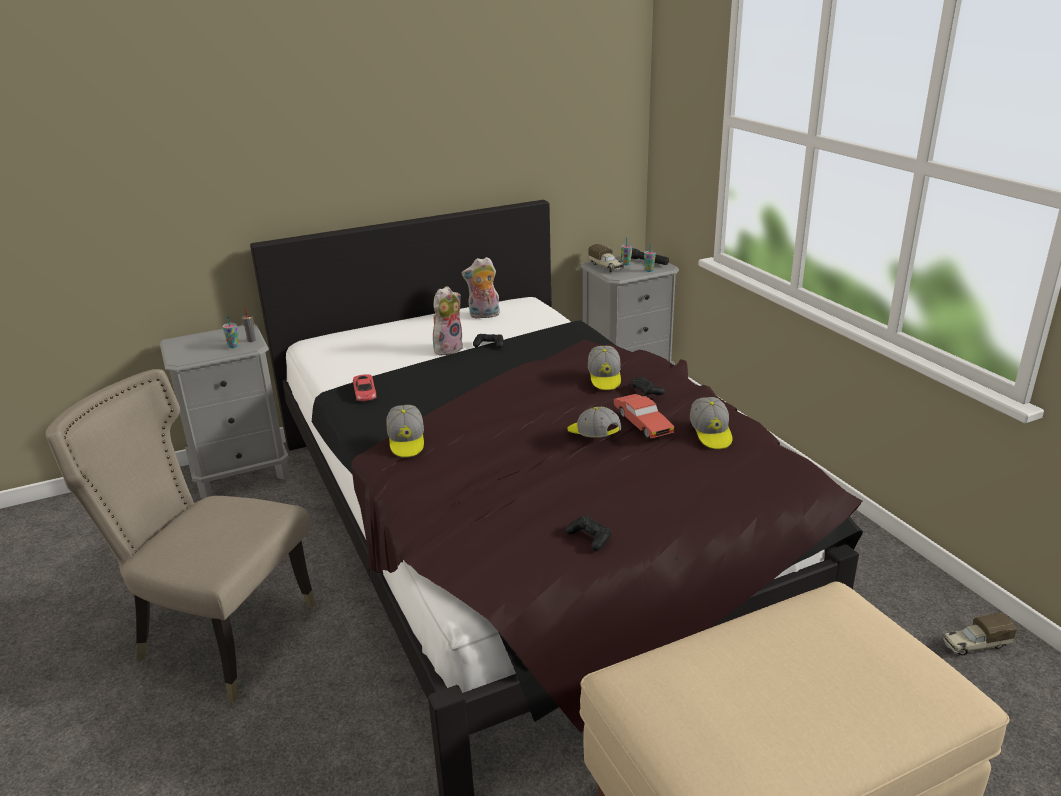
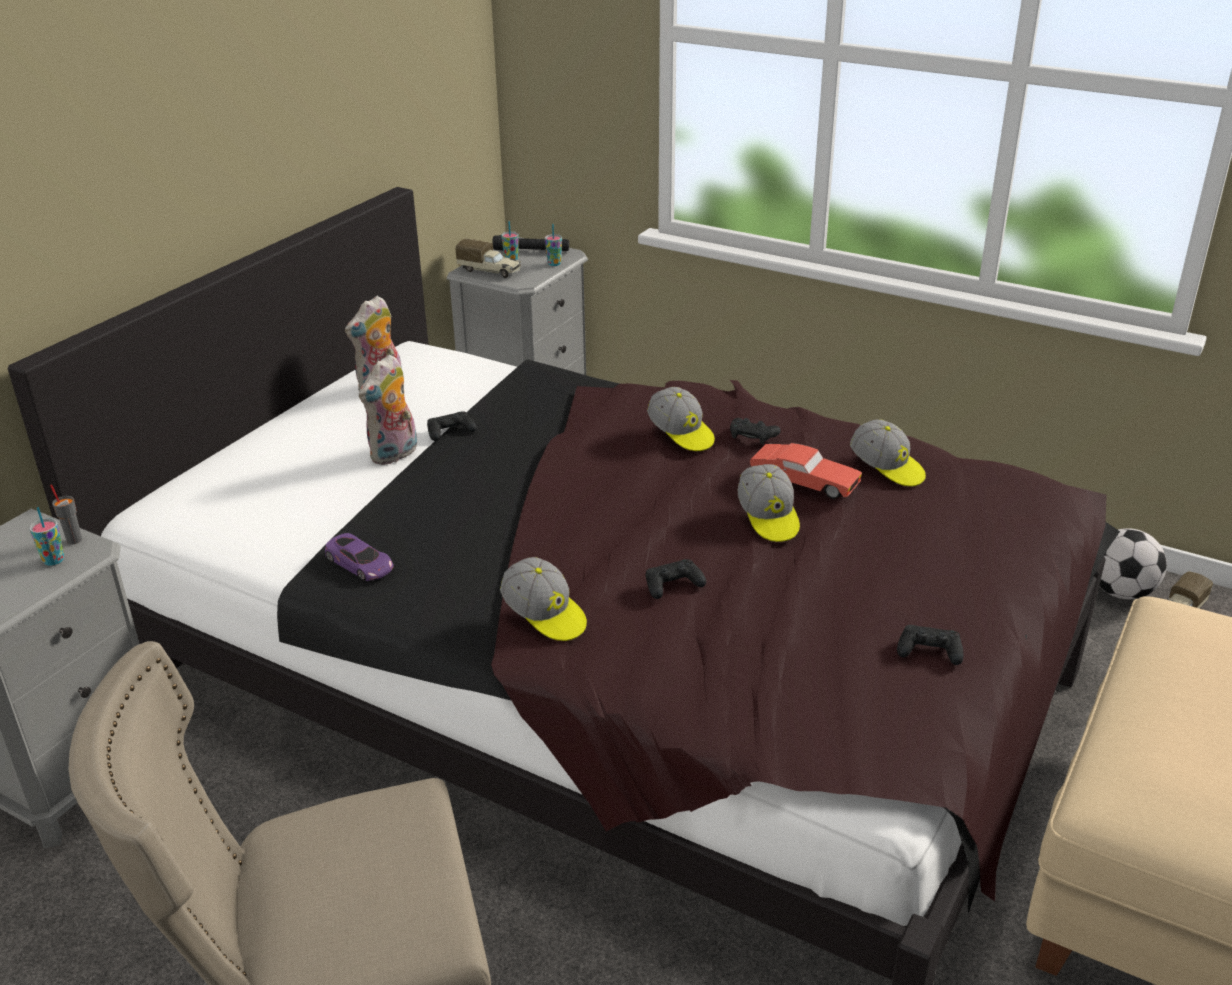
camera: 35 degrees left, 5 degrees up
(365, 392) = (360, 563): red toy car -> purple toy car
(448, 348) = (395, 455): plush toy -> plush toy turned 150 degrees counterclockwise
(491, 451) = (673, 585): none -> black game controller
(593, 435) = (768, 517): cap -> cap turned 120 degrees counterclockwise
(942, 611) = (1120, 592): none -> football

